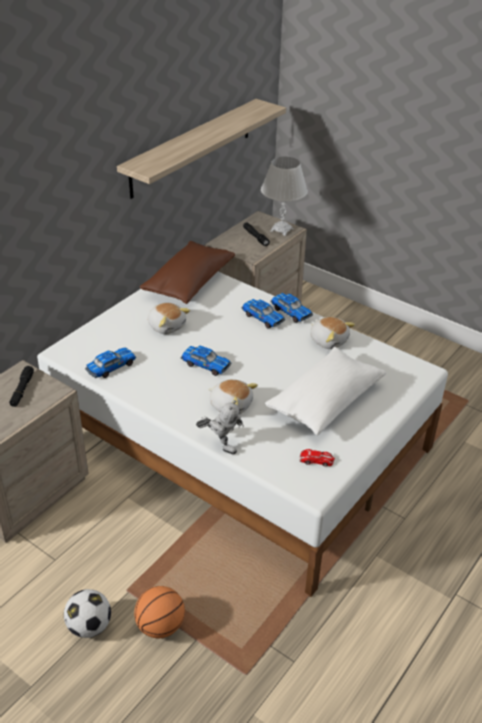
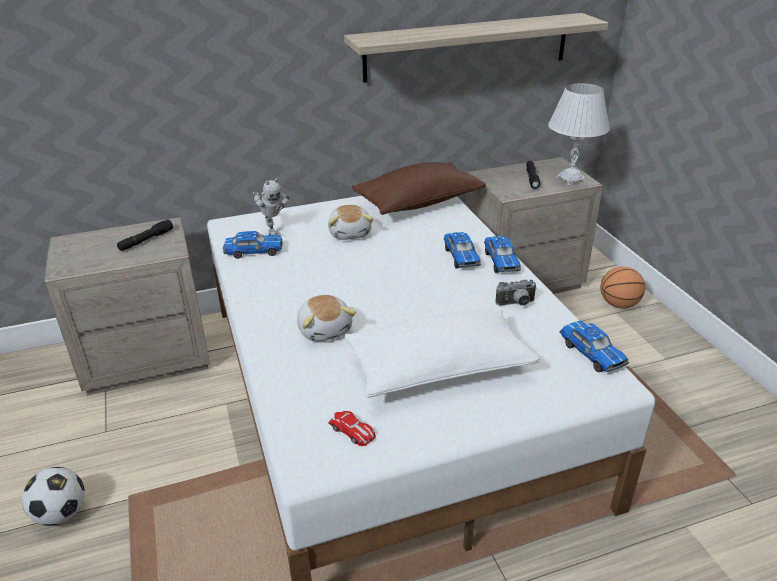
camera: 35 degrees right, 5 degrees down
(160, 626) = (117, 554): basketball -> basketball (618, 304)
(205, 365) = (346, 280): toy car -> toy car (591, 353)
(221, 445) = (266, 365): toy robot -> toy robot (272, 230)
(328, 340) = (516, 304): plush toy -> camera

